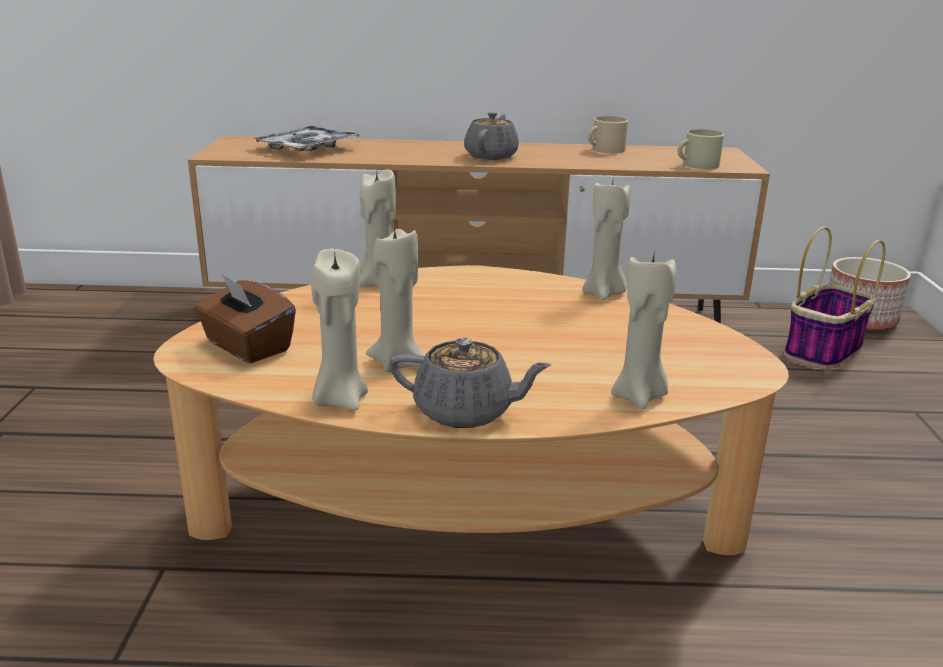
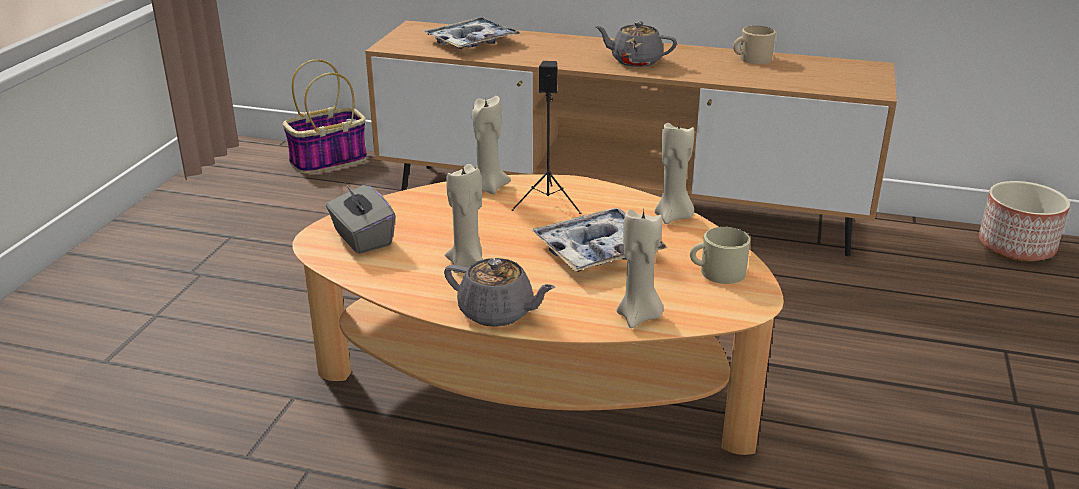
camera: 15 degrees right, 5 degrees up
(247, 346) = (362, 238): brown tissue box -> grey tissue box
(339, 400) = (411, 292): beige candle -> none
(458, 292) = (549, 203): none -> black speaker
(491, 156) = (635, 61): grey teapot -> grey teapot turned 105 degrees counterclockwise
(544, 333) = (597, 251): none -> tray
(696, 165) = (829, 85): beige mug -> beige mug (717, 272)
(823, 351) = (951, 278): basket -> basket (328, 161)

